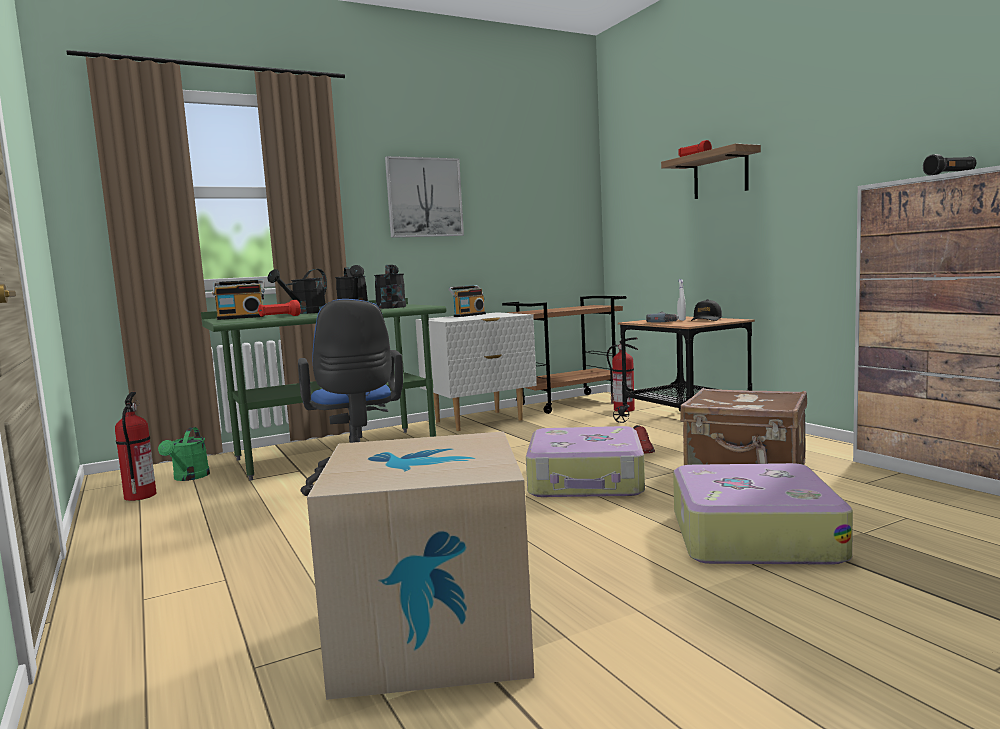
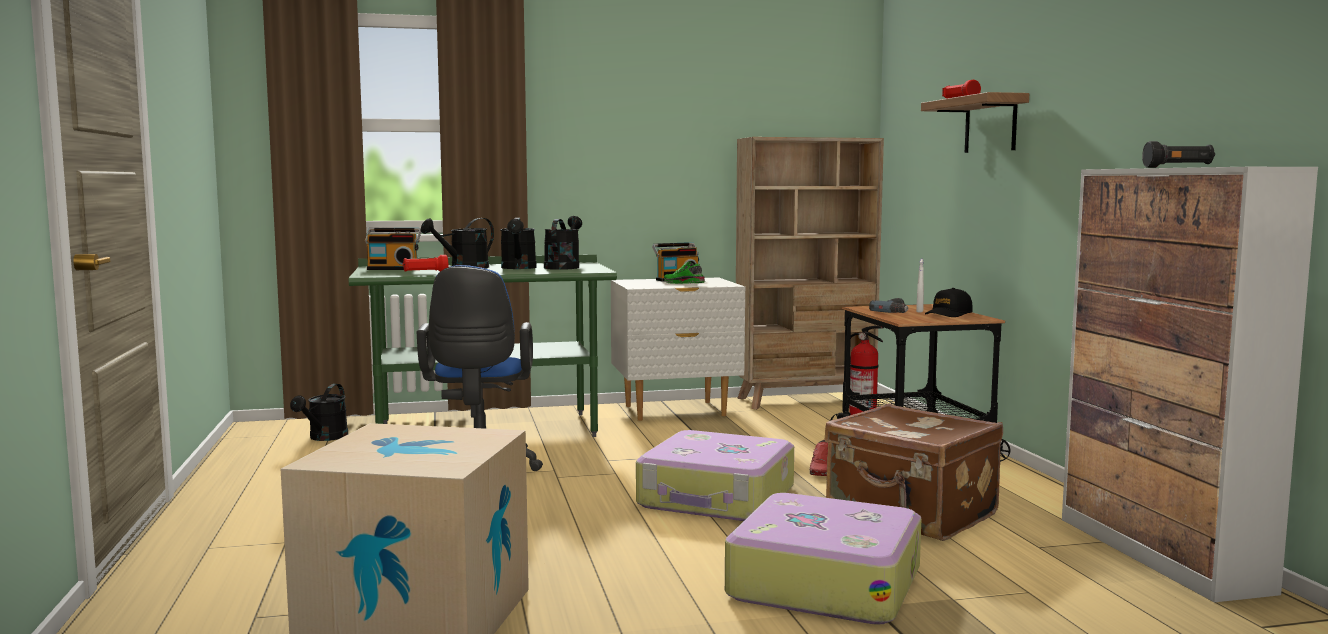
camera: 15 degrees right, 0 degrees up
(140, 495) = (268, 450): fire extinguisher -> none
(189, 478) = (325, 438): green watering can -> black watering can
(424, 197) = (633, 133): picture -> none
(481, 316) = (683, 284): none -> green shoe
(569, 403) = (805, 400): brown cart -> beige bookcase

